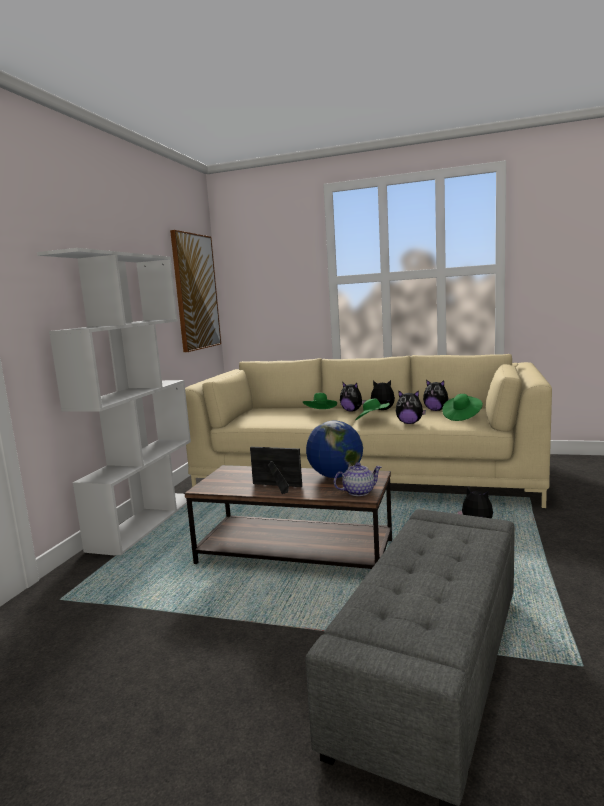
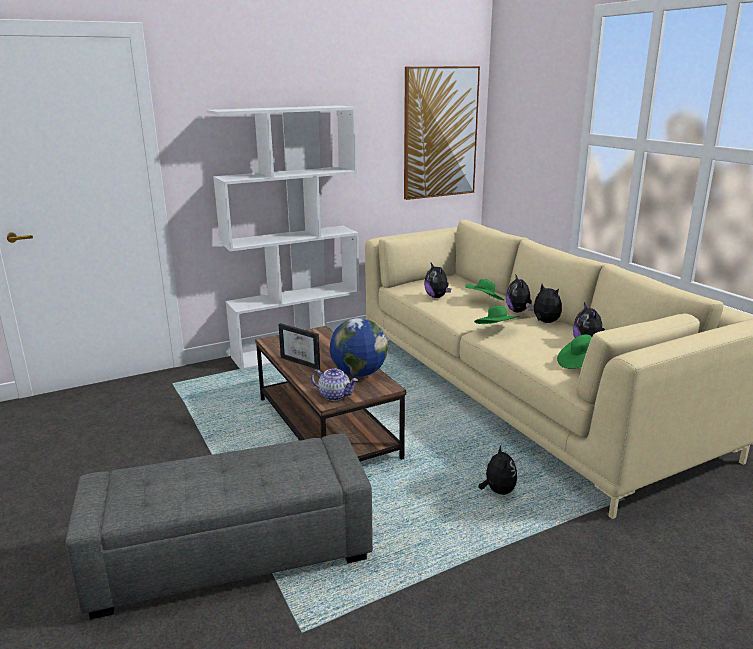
camera: 45 degrees right, 10 degrees up
(274, 487) = (304, 361): picture frame -> picture frame turned 150 degrees clockwise
(409, 423) = (517, 348): plush toy -> plush toy (437, 297)

